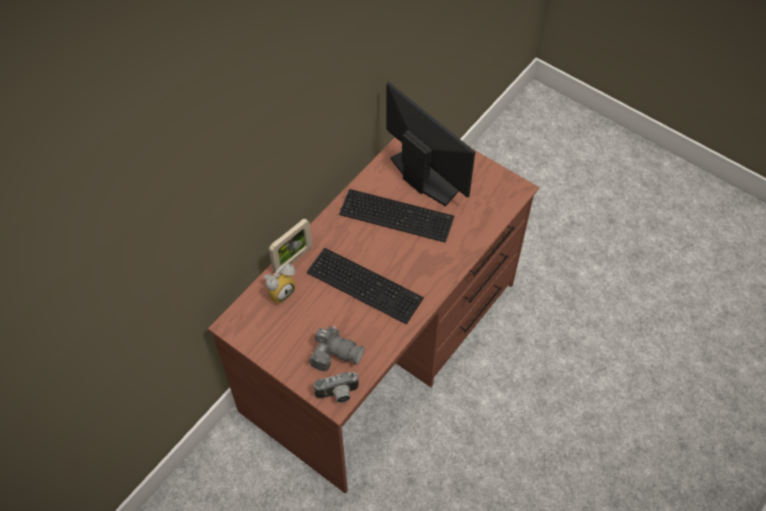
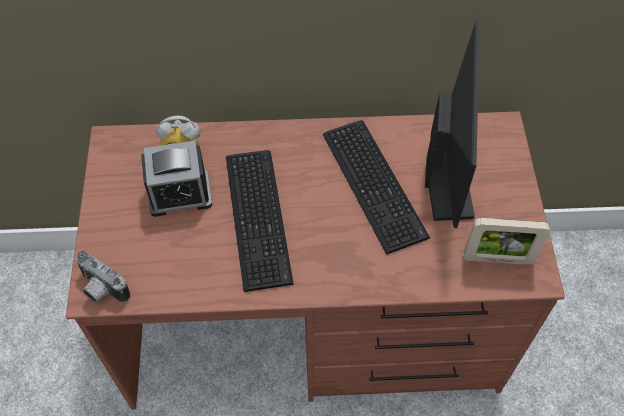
camera: 50 degrees right, 0 degrees up
(293, 259) = (230, 135): picture frame -> picture frame (498, 259)
(309, 313) = (179, 194): none -> alarm clock
(335, 353) = (149, 251): camera -> none

